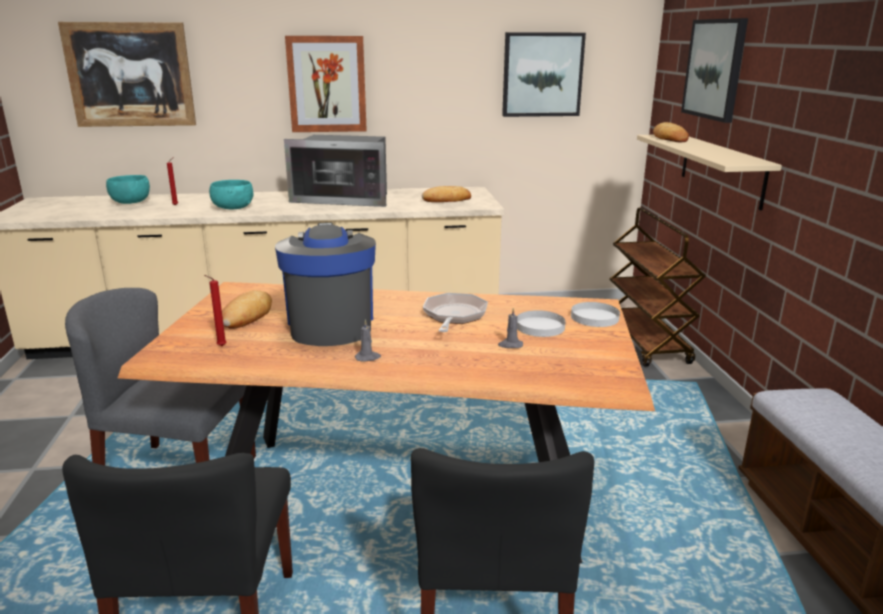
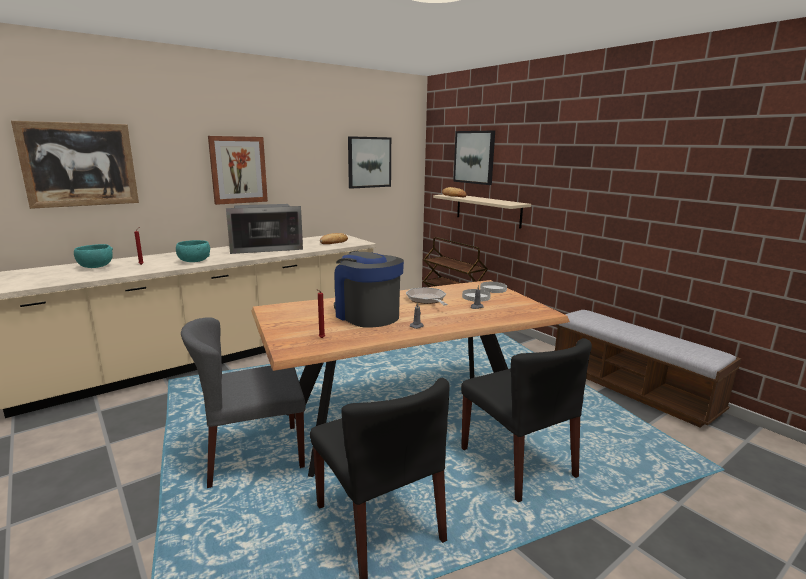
camera: 30 degrees left, 5 degrees down
(247, 315) = (306, 320): bread -> none

